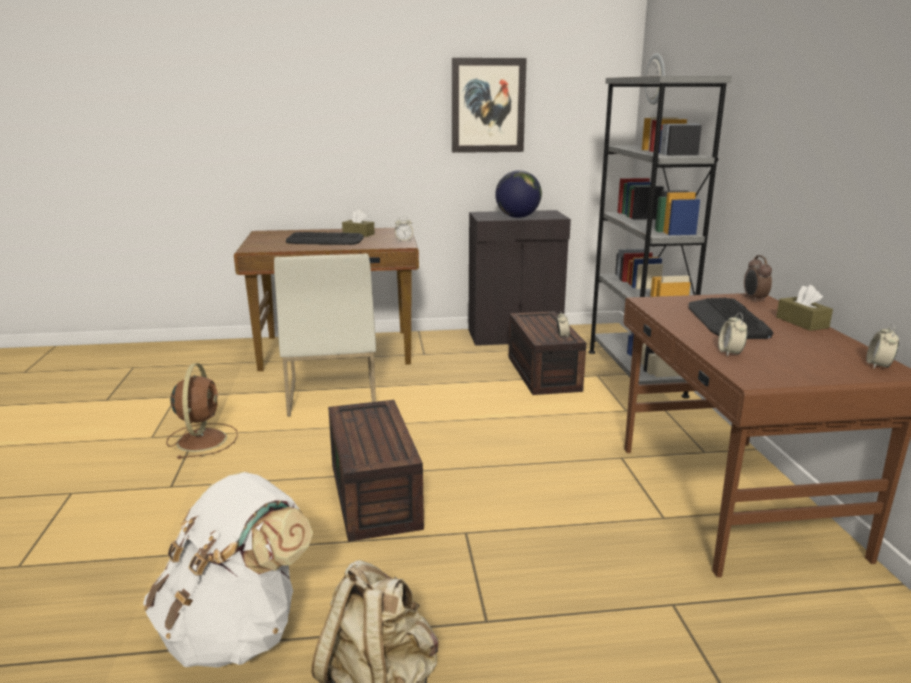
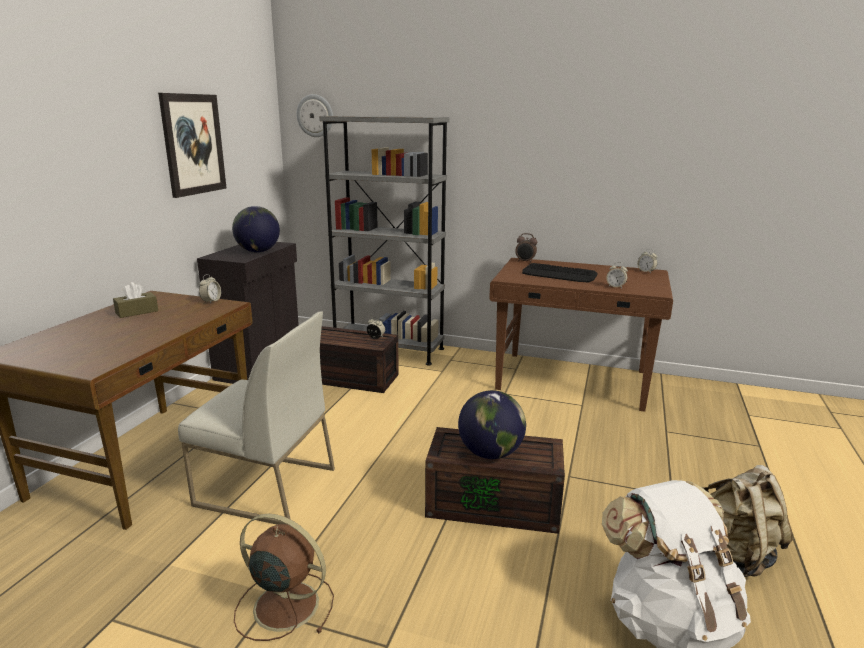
camera: 65 degrees left, 0 degrees up
(325, 240) = (133, 329): keyboard -> none
(360, 431) = (490, 453): none -> globe
(802, 322) = (574, 265): brown tissue box -> none

